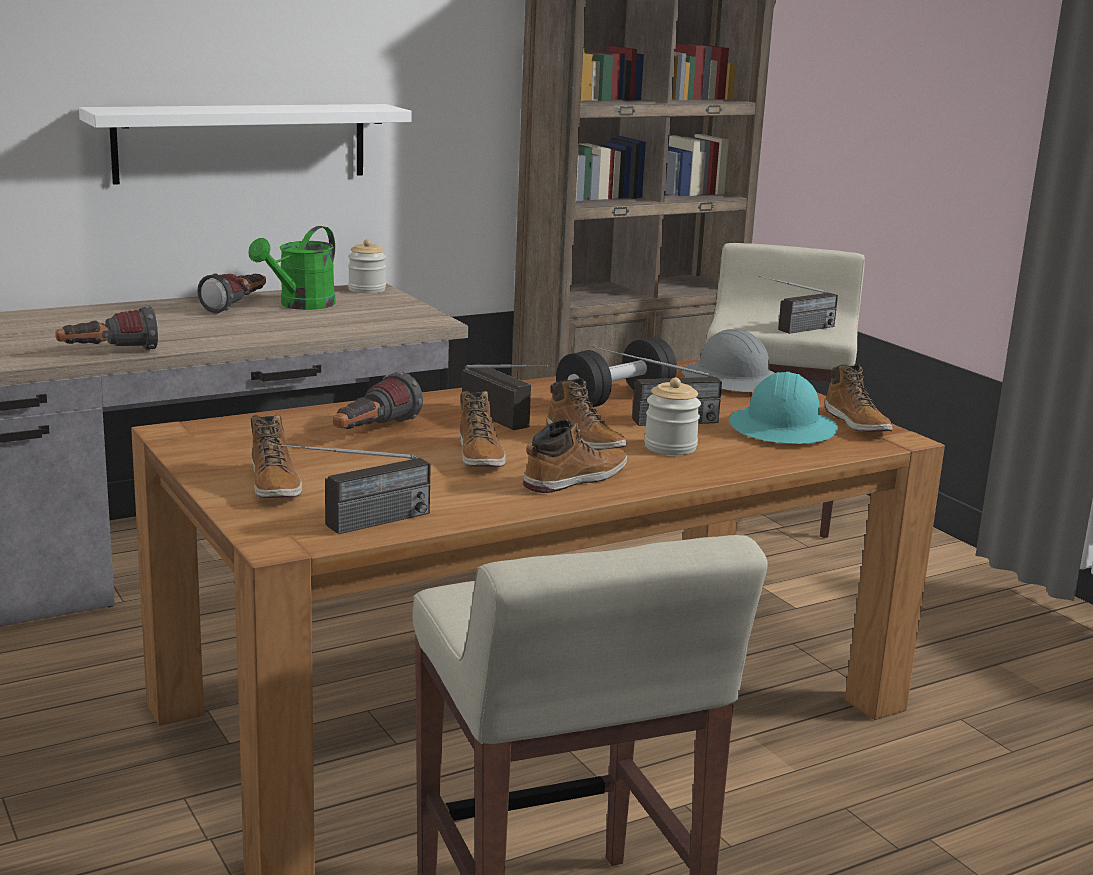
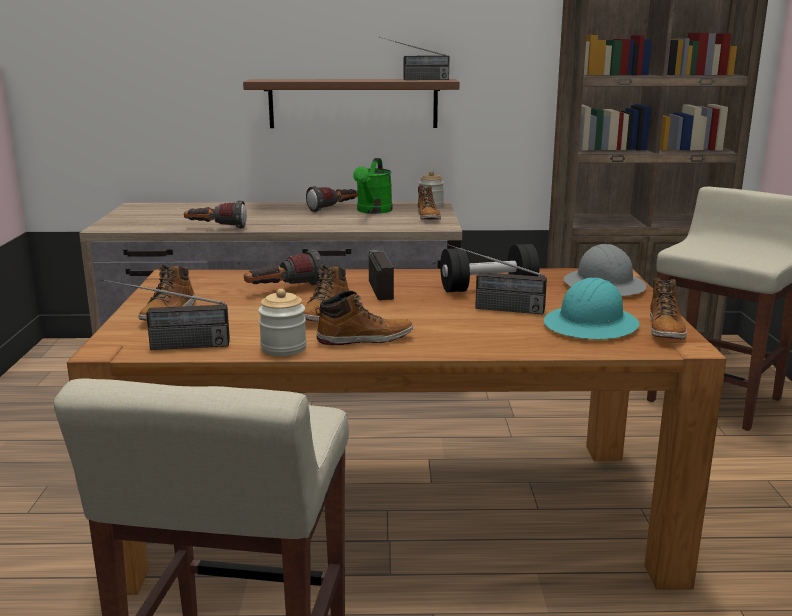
camera: 30 degrees right, 0 degrees up
(242, 142) = (353, 103): white shelf -> brown shelf
(301, 305) = (373, 211): green watering can -> green watering can turned 45 degrees counterclockwise
(586, 440) = (419, 313): boot -> boot (428, 217)
(670, 447) = (475, 326): jar -> jar (283, 348)
(795, 330) = (732, 257): radio -> radio (414, 79)

